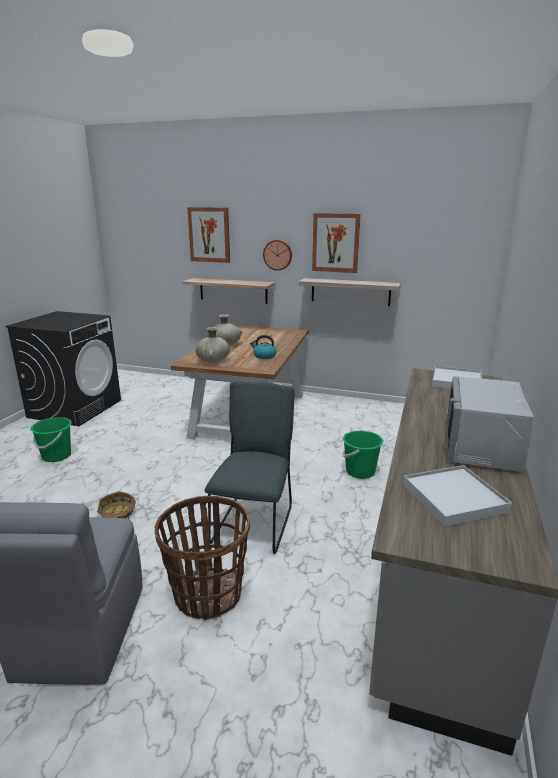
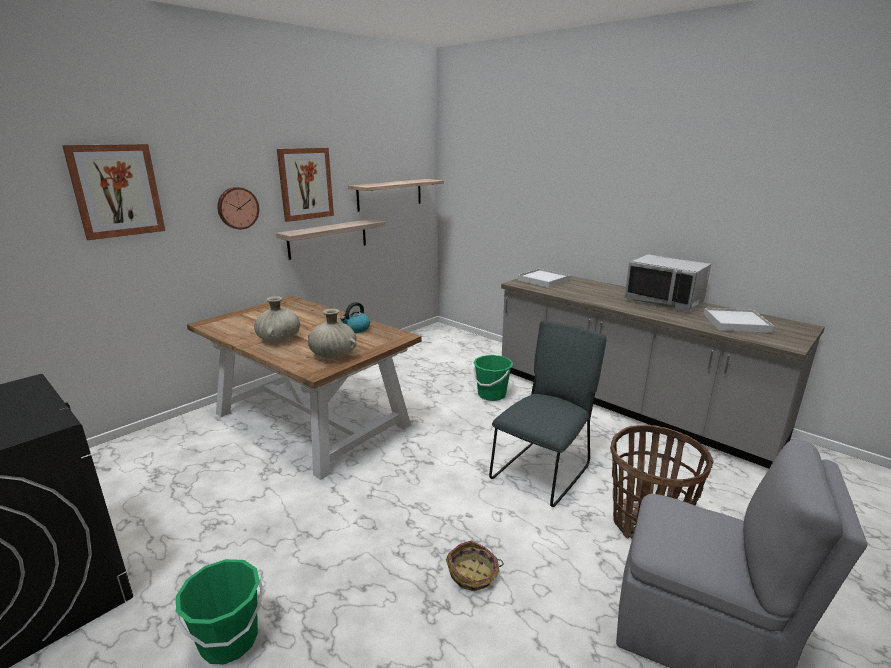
camera: 65 degrees left, 0 degrees up
(233, 290) = (176, 272): shelf -> shelf (390, 194)
(254, 522) = (543, 470): grey chair -> grey chair turned 90 degrees clockwise

